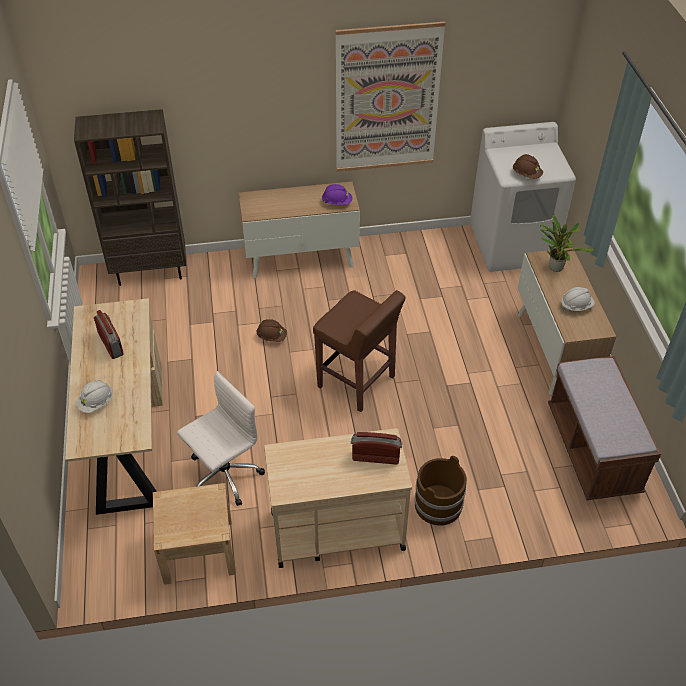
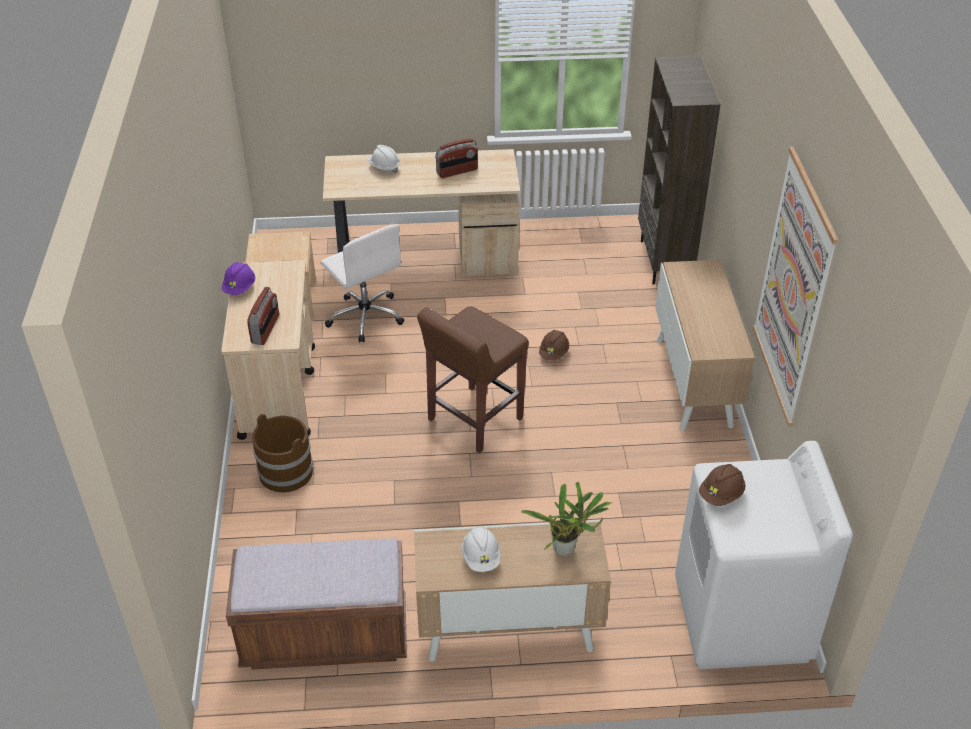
camera: 95 degrees right, 5 degrees down
(337, 202) = (705, 340): purple hard hat -> purple hard hat (240, 288)

